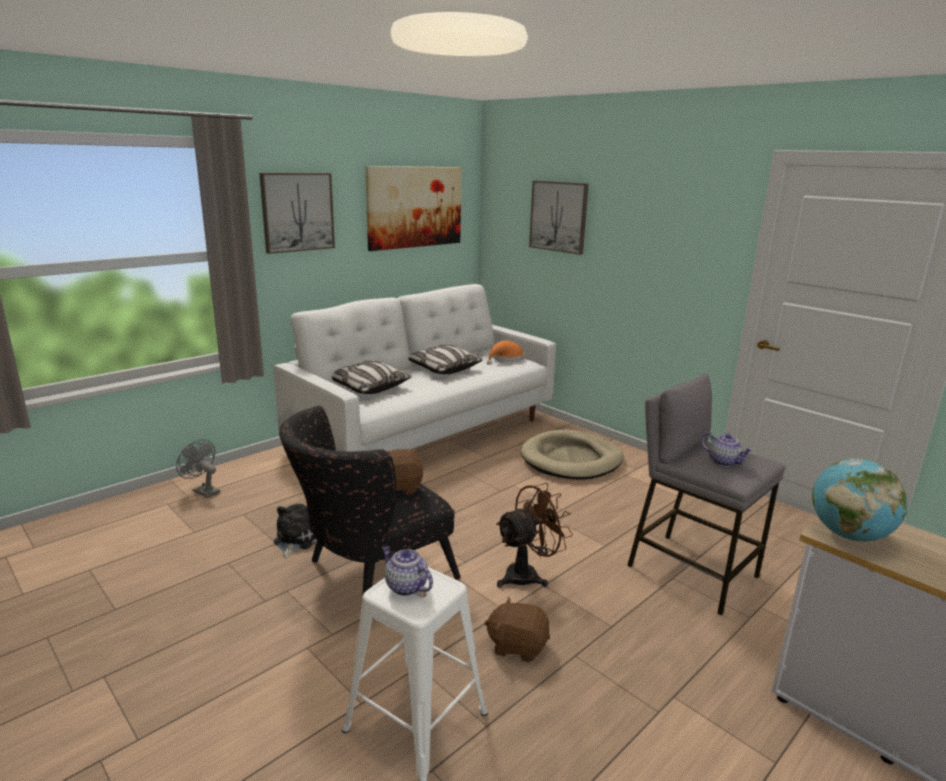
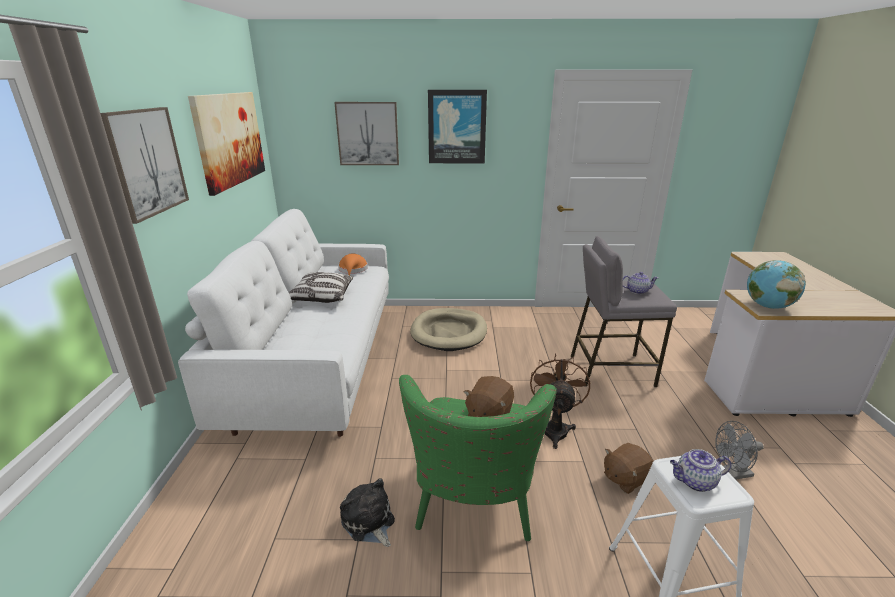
camera: 45 degrees left, 5 degrees up
(203, 491) = (181, 549): grey fan -> grey fan (731, 474)
(368, 388) = (291, 341): pillow -> none
(368, 574) = (473, 505): black armchair -> green armchair
(646, 217) = (457, 127): none -> picture

